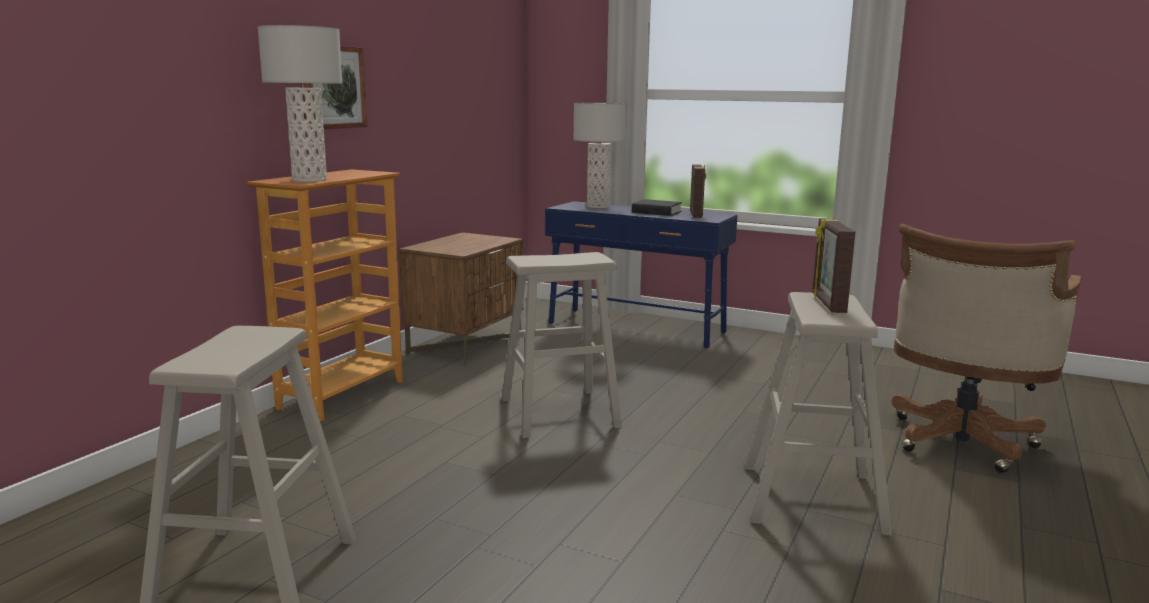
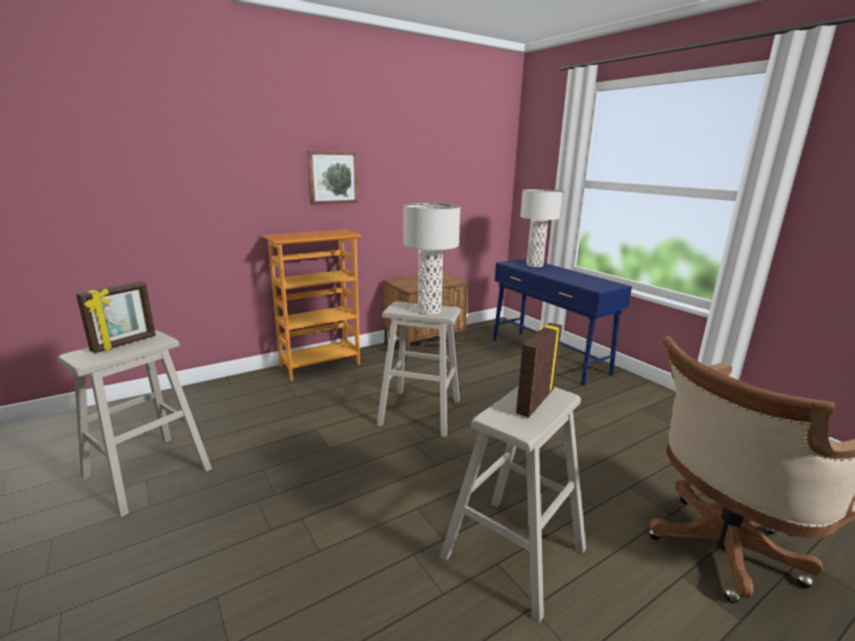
camera: 30 degrees right, 5 degrees up
(309, 180) = (293, 237): white table lamp -> white table lamp (429, 310)
(656, 212) = (567, 276): black book -> none
(696, 215) = (595, 282): picture frame -> picture frame (124, 344)

